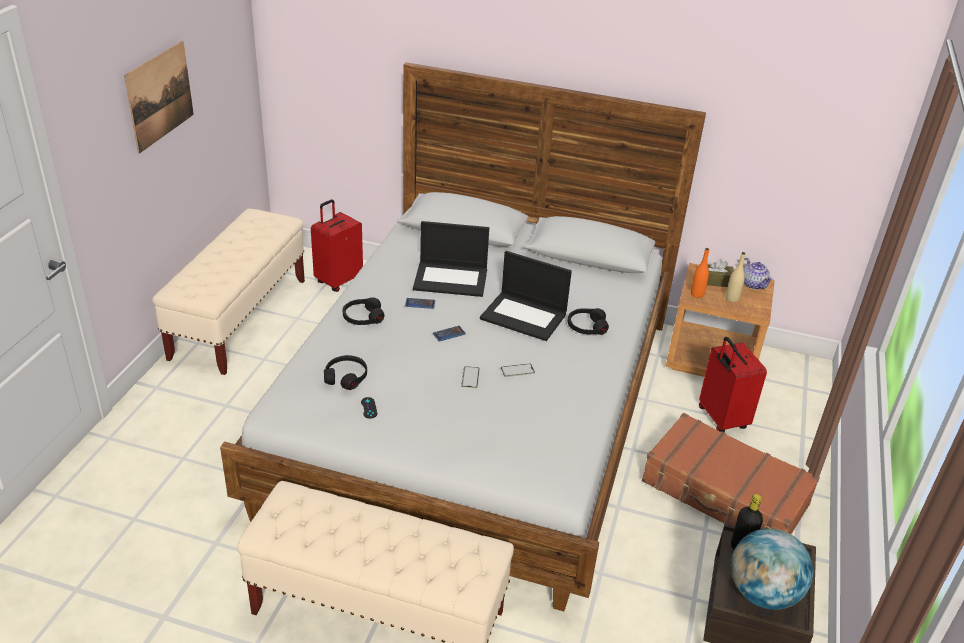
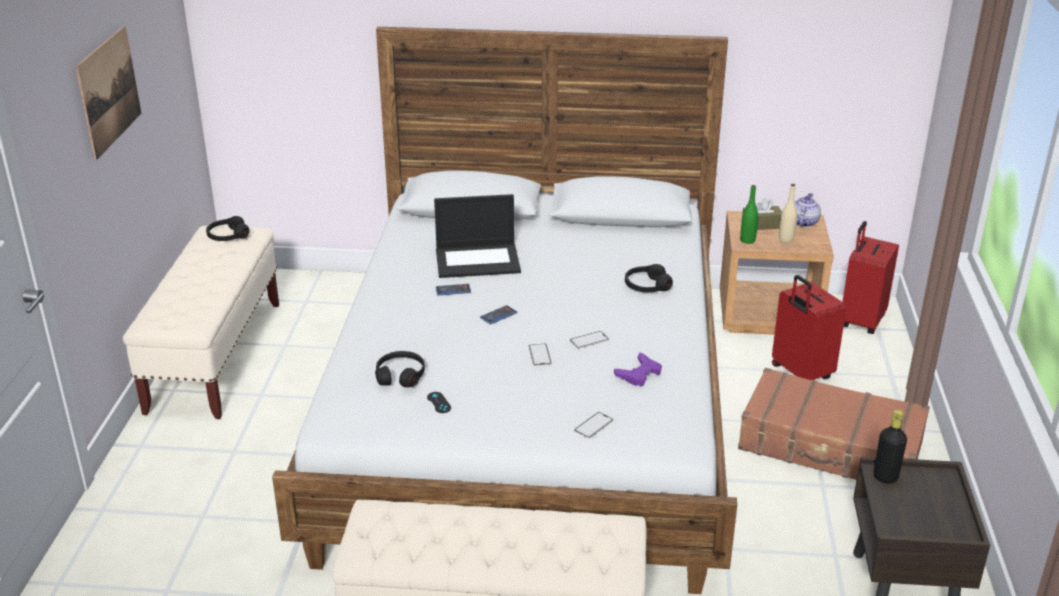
camera: 10 degrees left, 5 degrees down
(338, 280) = (319, 298): red suitcase -> red suitcase (861, 321)
(363, 317) = (393, 313): black headphones -> black headphones (228, 236)
(491, 453) = (593, 425): none -> phone
(524, 316) = (575, 285): laptop -> none
(548, 411) = (639, 374): none -> purple game controller
(697, 294) = (747, 240): orange bottle -> green bottle
(753, 284) = (803, 222): teapot -> teapot turned 120 degrees counterclockwise
(762, 593) = (923, 516): globe -> none

